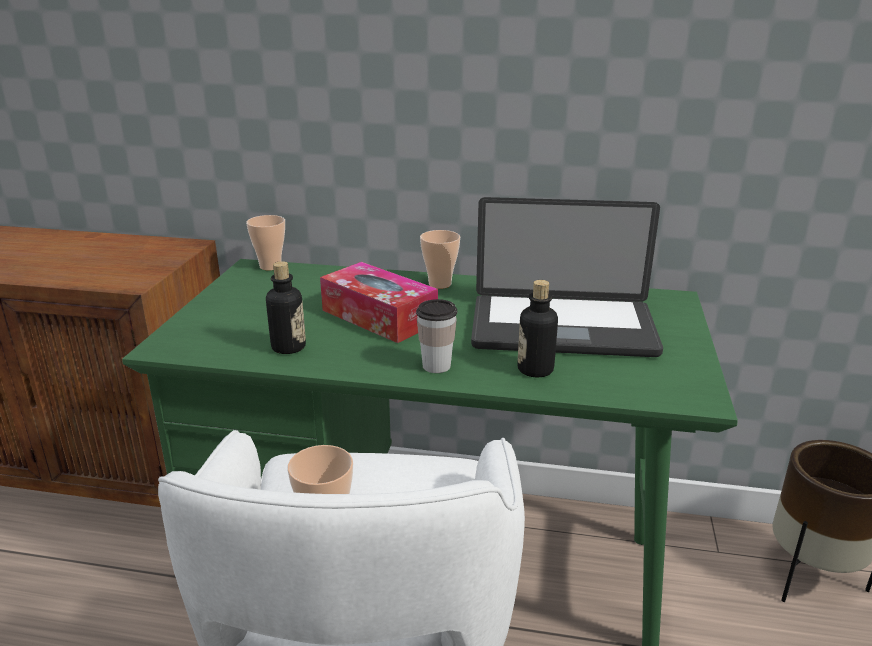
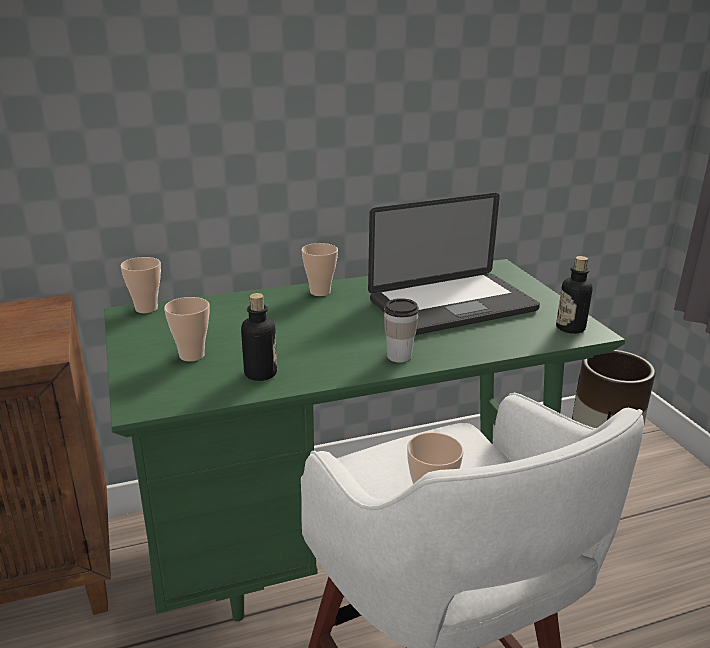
camera: 30 degrees left, 0 degrees up
(254, 316) = (192, 355): none -> cup
(379, 316) = (304, 329): tissue box -> none
(535, 369) = (470, 340): bottle -> bottle (570, 328)

